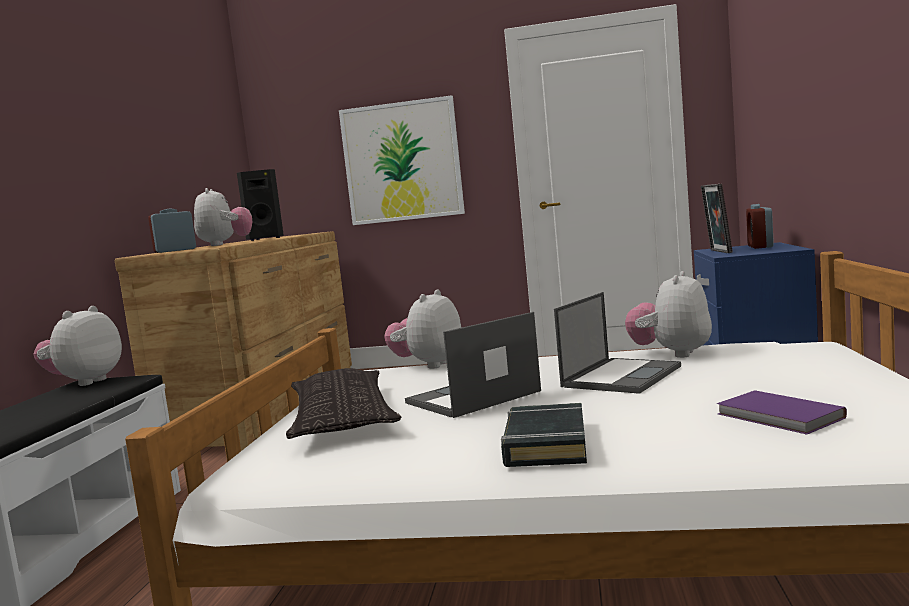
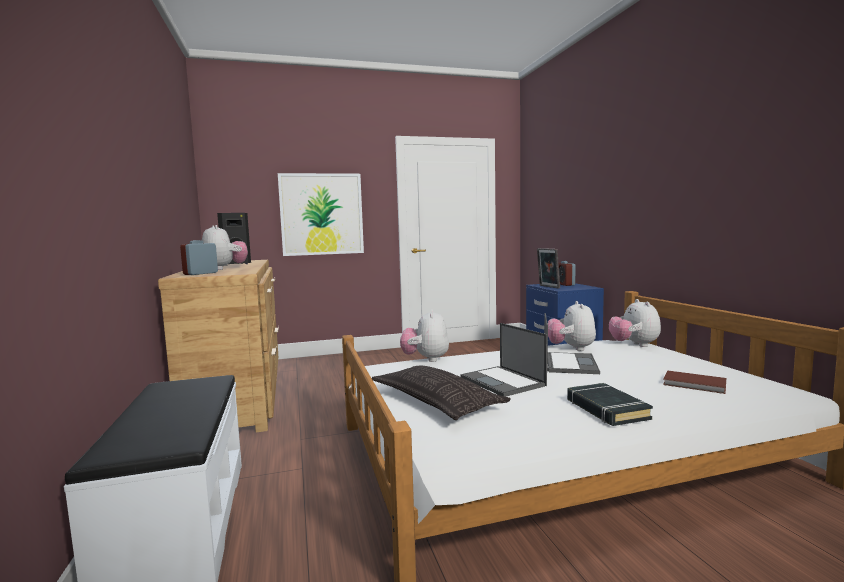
camera: 25 degrees left, 0 degrees up
(84, 382) = (167, 385): plush toy -> plush toy (634, 345)
(472, 398) = (503, 381): laptop -> laptop turned 60 degrees counterclockwise
(779, 417) = (695, 384): purple book -> brown book

